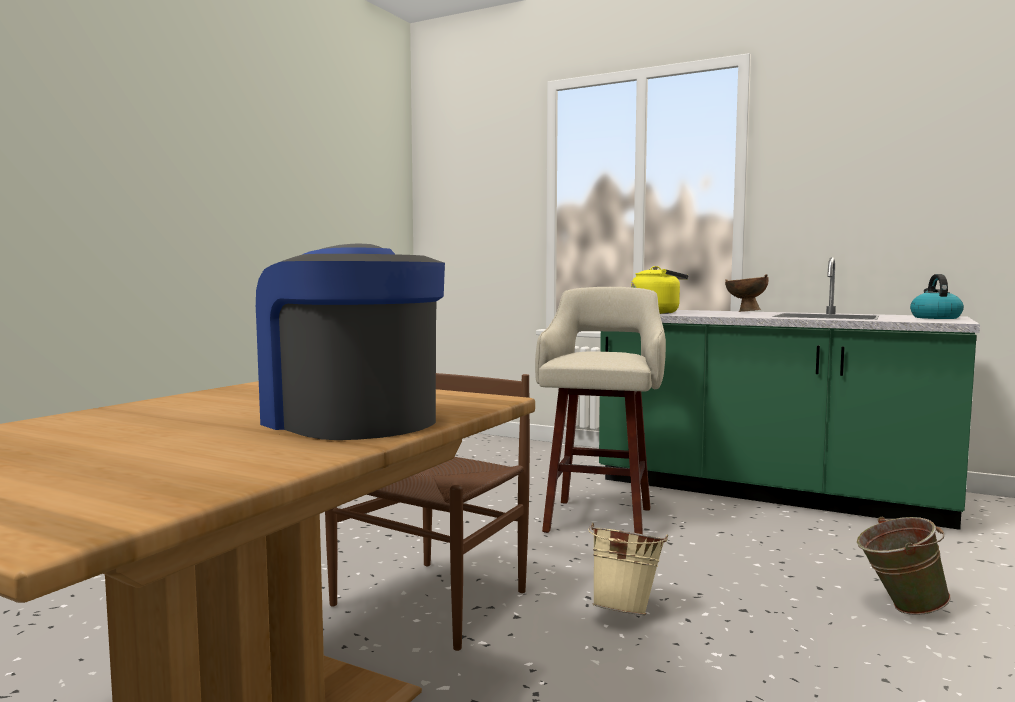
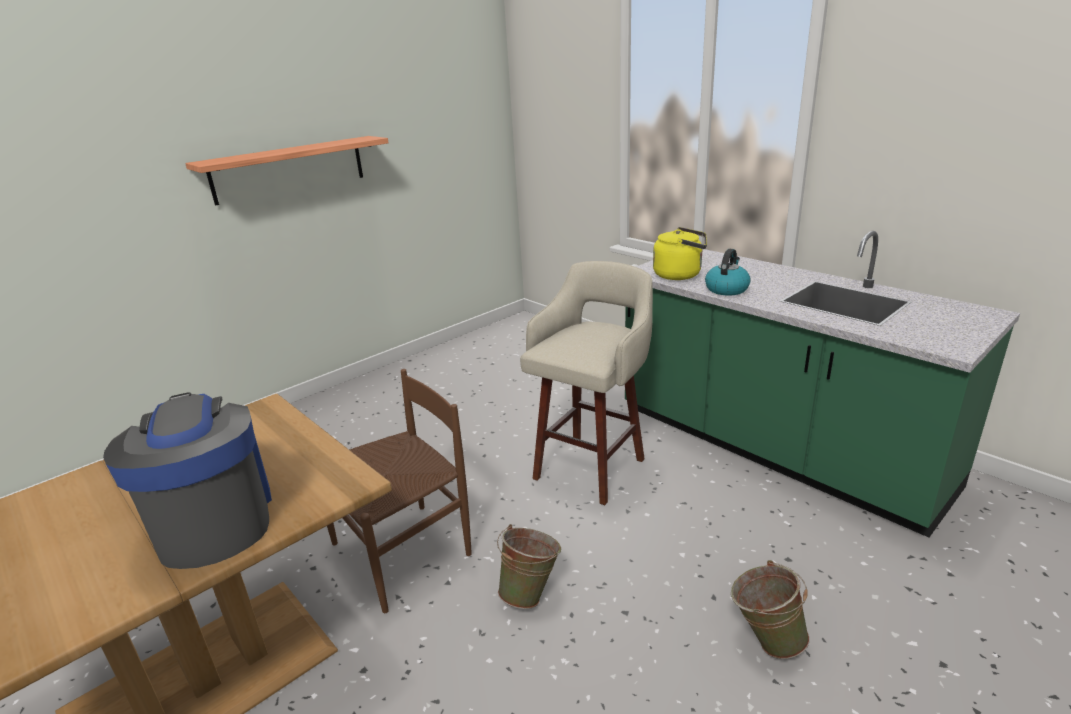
camera: 20 degrees right, 20 degrees up
(208, 206) = (289, 169): none -> shelf
(625, 610) = (531, 593): beige bucket -> green bucket
(744, 311) = (782, 270): brown bowl -> none
(935, 317) = (961, 322): kettle -> kettle (726, 289)

